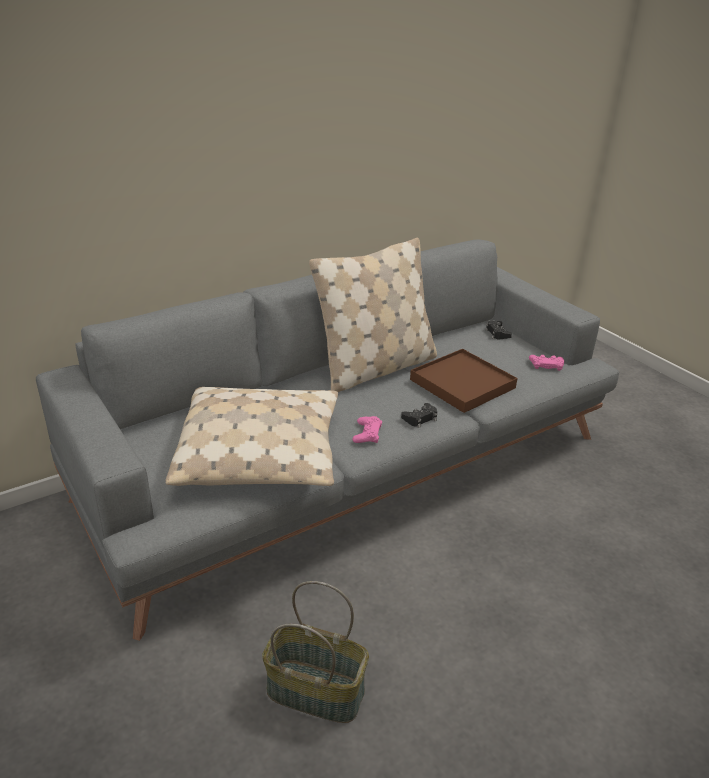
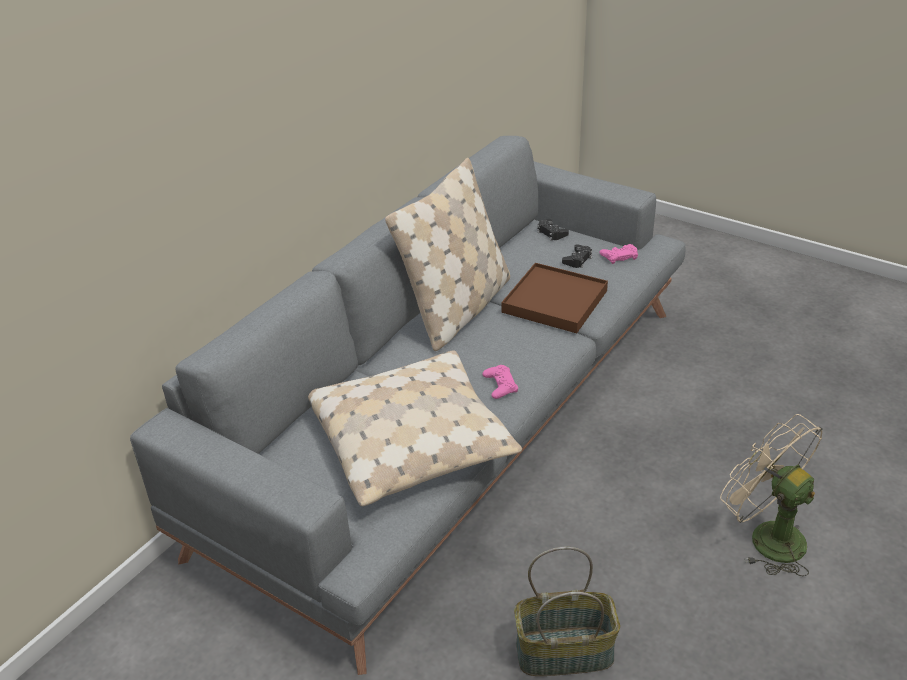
camera: 20 degrees left, 5 degrees up
(420, 418) = (539, 352): black game controller -> black game controller (577, 260)
(577, 661) = (766, 536): none -> beige fan

